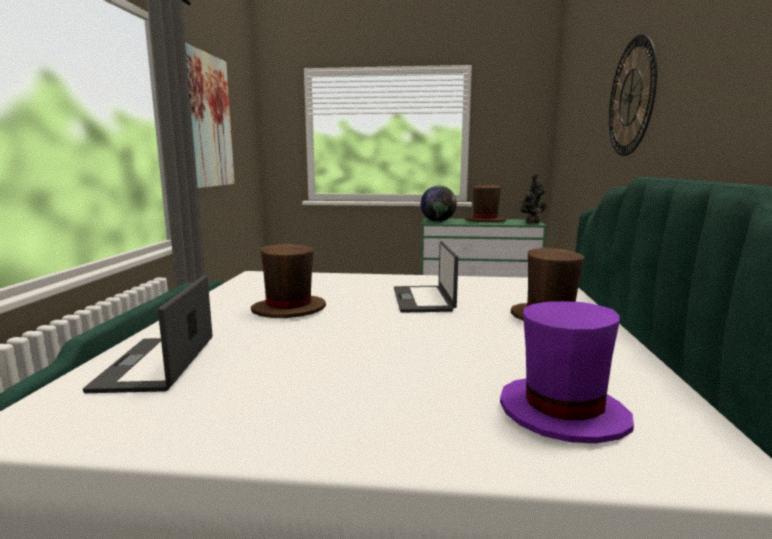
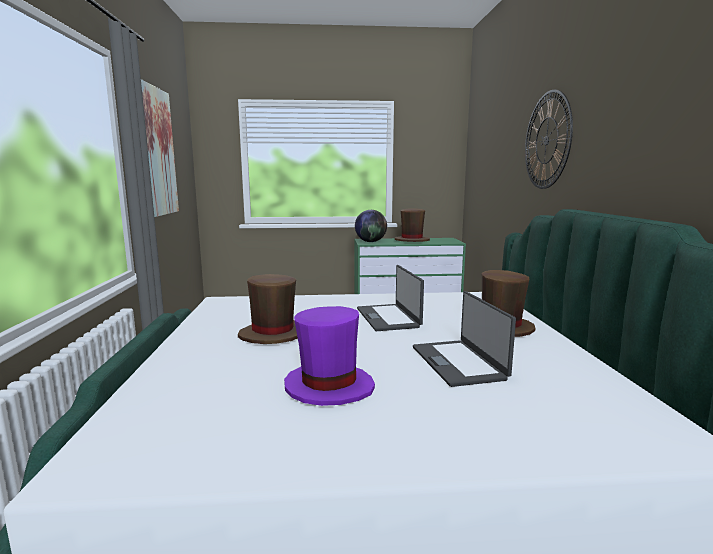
camera: 10 degrees left, 0 degrees up
(158, 364) = (182, 397): laptop -> laptop (459, 362)
(531, 223) = (452, 241): potted plant -> none
(562, 412) = (551, 411): purple hat -> purple hat (329, 387)

